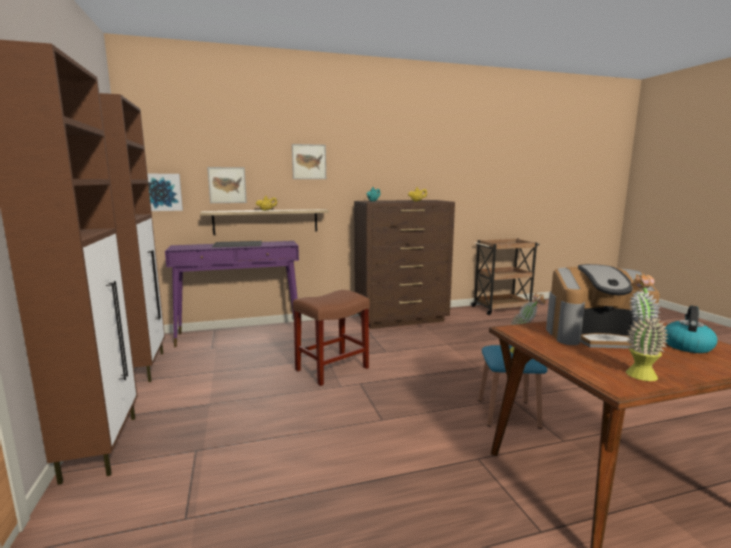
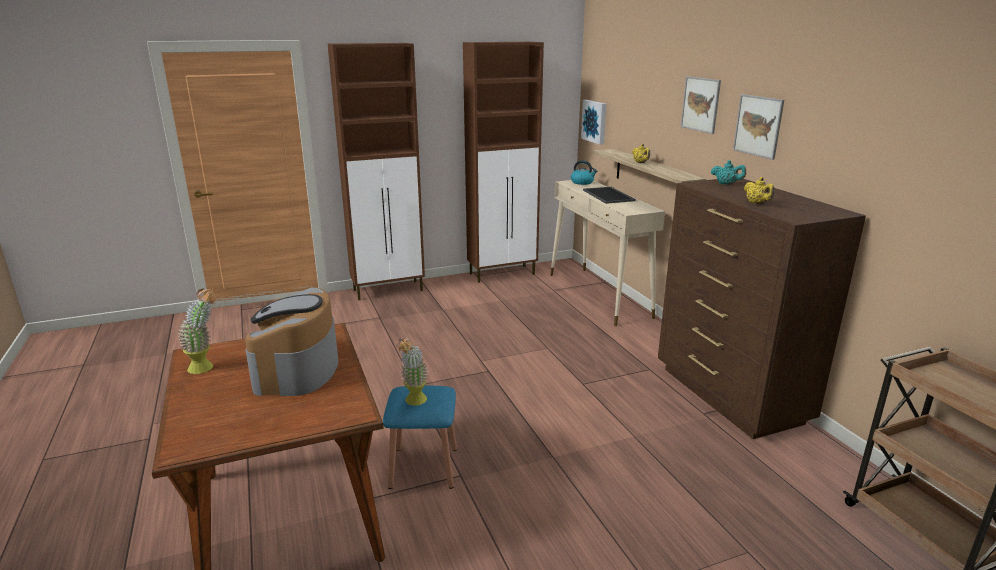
camera: 85 degrees right, 10 degrees up
(227, 185) = (632, 123): picture -> picture (758, 126)
(240, 334) = (598, 295): purple console table -> beige console table
(332, 368) = (521, 353): brown stool -> none
(686, 346) = (244, 416): kettle -> kettle (582, 182)

